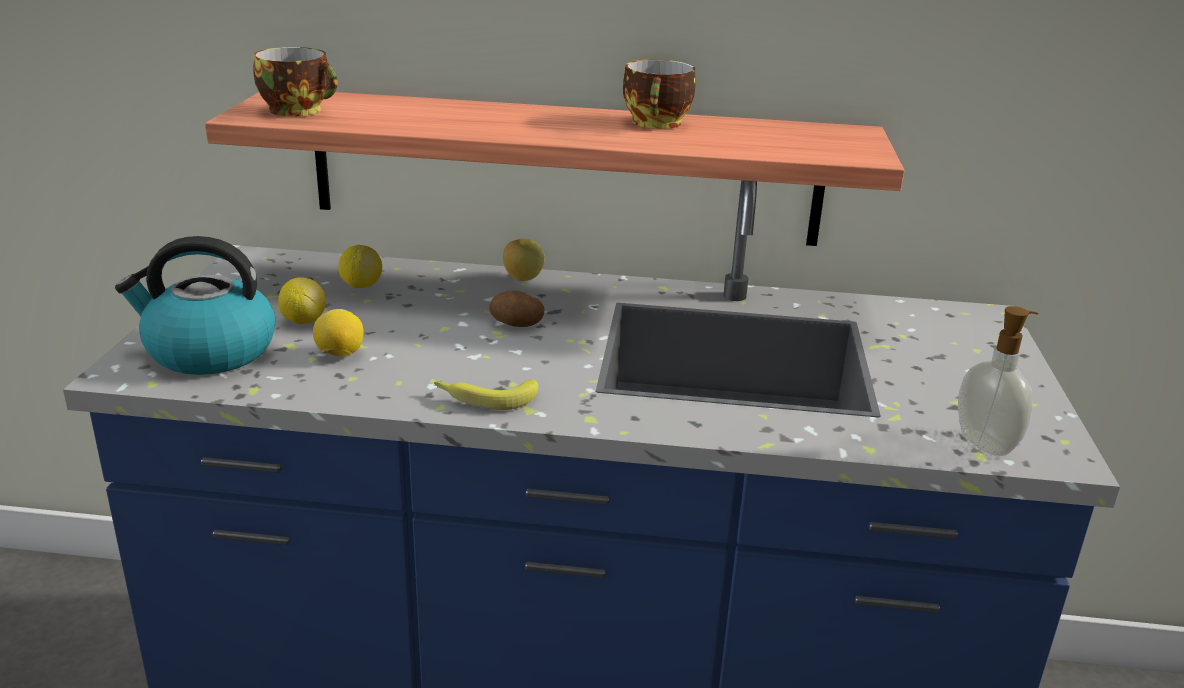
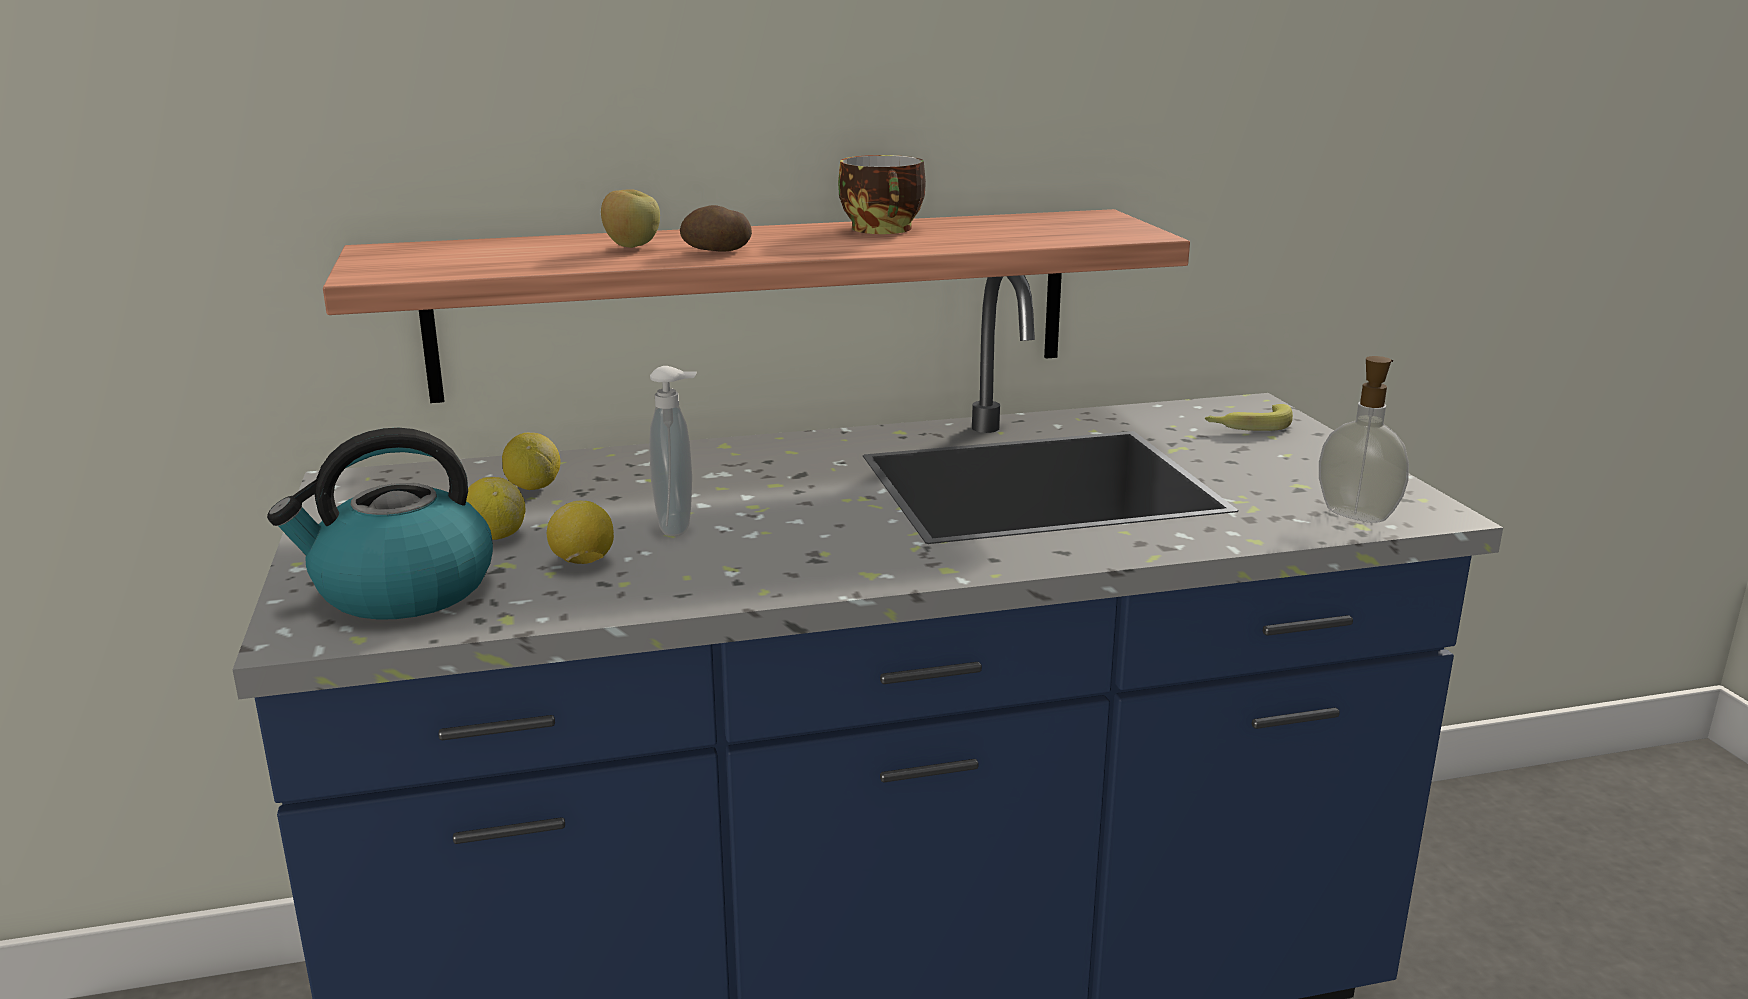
camera: 20 degrees left, 5 degrees down
(300, 110) = (434, 261): cup -> none
(430, 338) = (679, 526): none -> soap dispenser
(485, 398) = (807, 572): banana -> banana (1248, 426)
(516, 324) = (768, 494): potato -> potato (717, 251)
(523, 279) = (731, 448): apple -> apple (632, 247)

